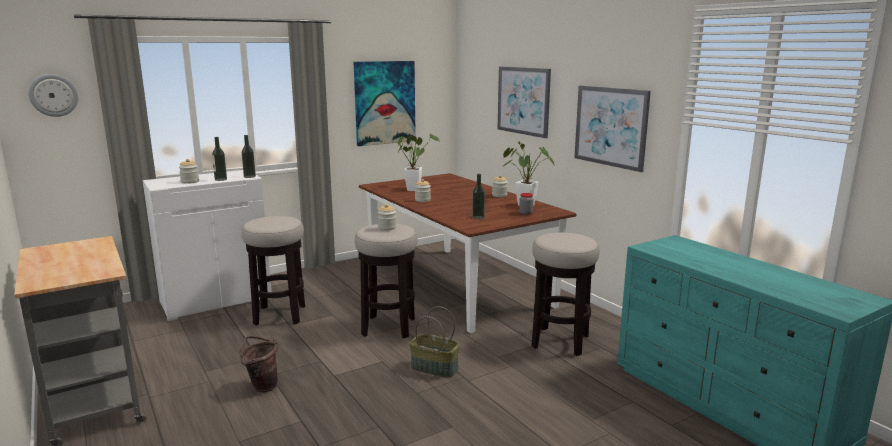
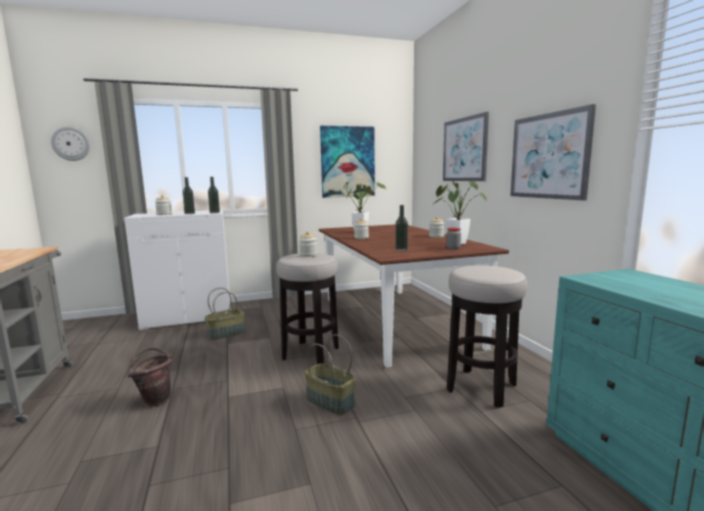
camera: 15 degrees right, 5 degrees down
(280, 315) = (226, 334): stool -> basket

